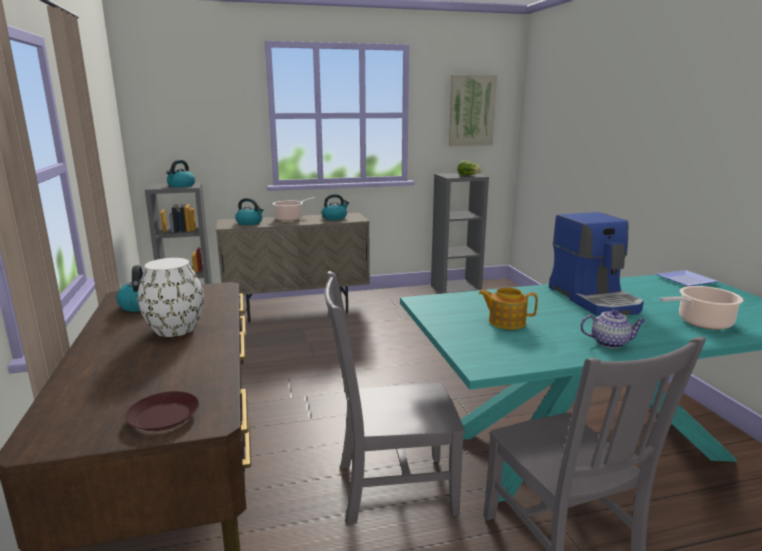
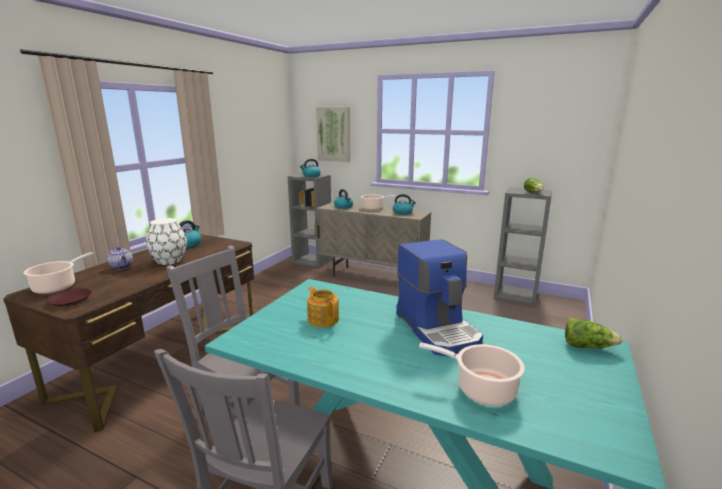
camera: 40 degrees right, 0 degrees up
(74, 414) = (57, 287): none -> cooking pot
(471, 111) = (555, 130): picture -> picture (334, 134)
(595, 299) = (438, 329): coffee machine -> coffee machine turned 45 degrees counterclockwise
(610, 343) = (349, 365): teapot -> teapot (122, 267)
(683, 280) = (587, 346): plate -> lettuce

